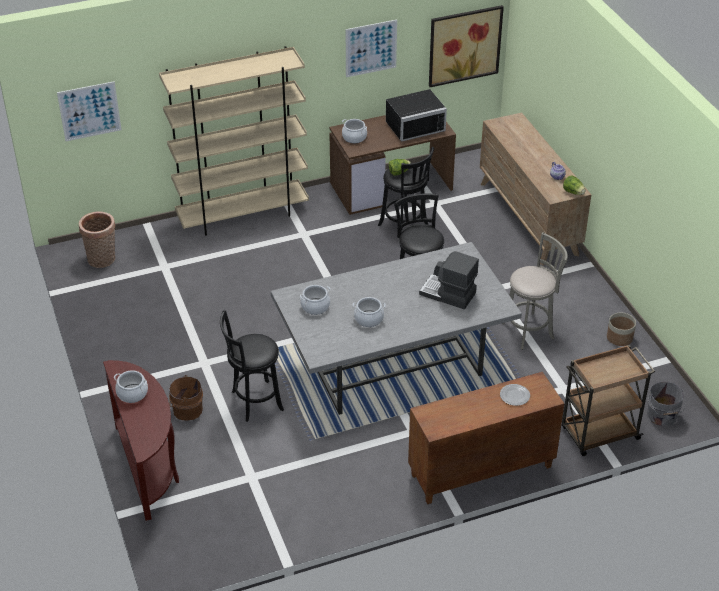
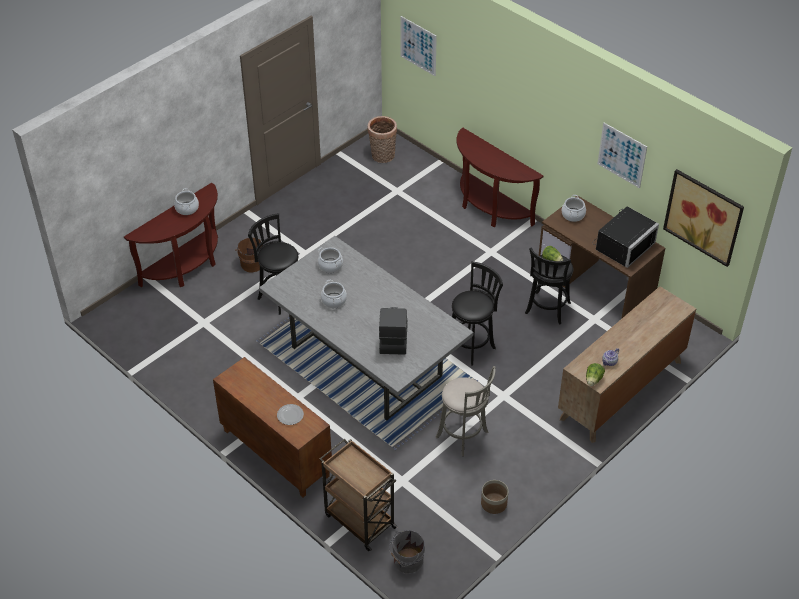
camera: 65 degrees right, 5 degrees up
(243, 215) = (489, 208): beige bookcase -> brown console table
(413, 125) = (621, 245): black microwave -> black microwave turned 90 degrees counterclockwise

